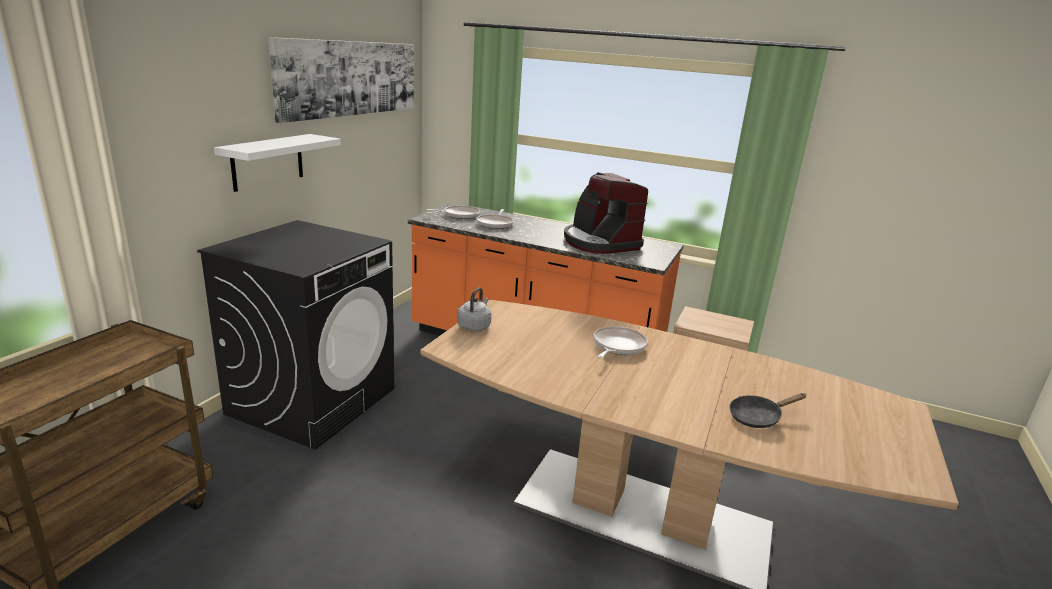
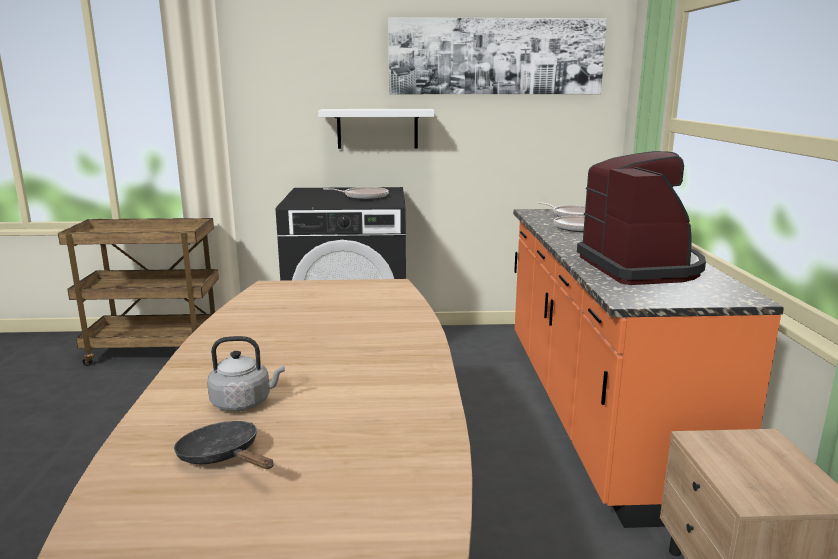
camera: 65 degrees right, 5 degrees down
(474, 326) = (329, 285): grey kettle -> grey kettle (244, 403)
(599, 242) = (641, 267): coffee machine -> coffee machine turned 135 degrees clockwise
(617, 346) = (360, 345): frying pan -> frying pan (364, 197)

